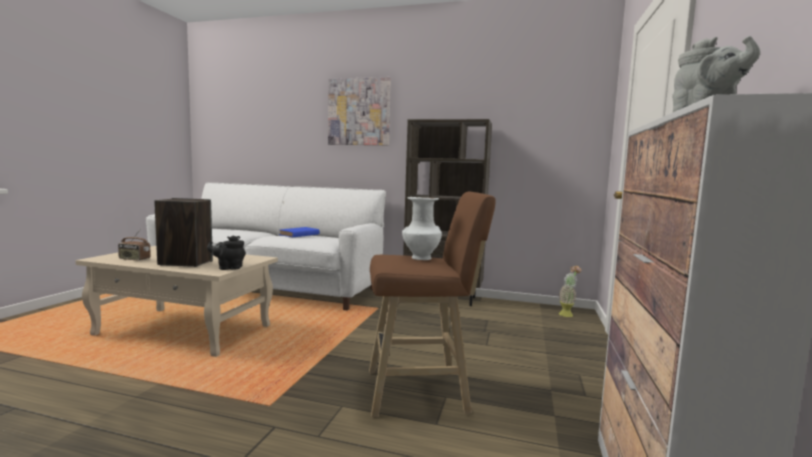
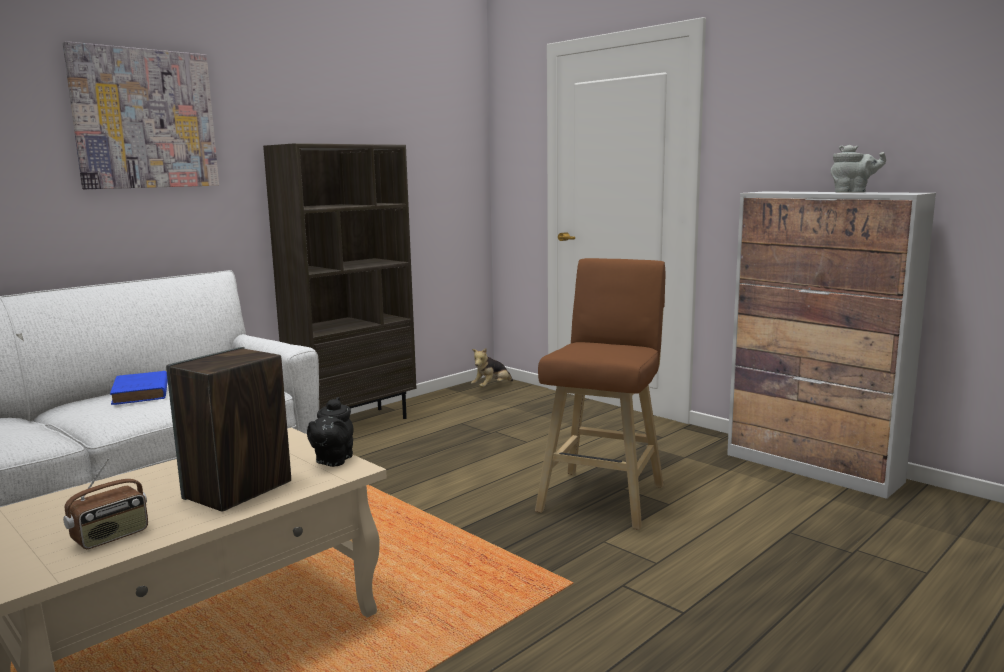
camera: 60 degrees left, 5 degrees up
(420, 258) = (600, 345): white vase -> none
(567, 314) = (492, 387): potted plant -> plush toy

